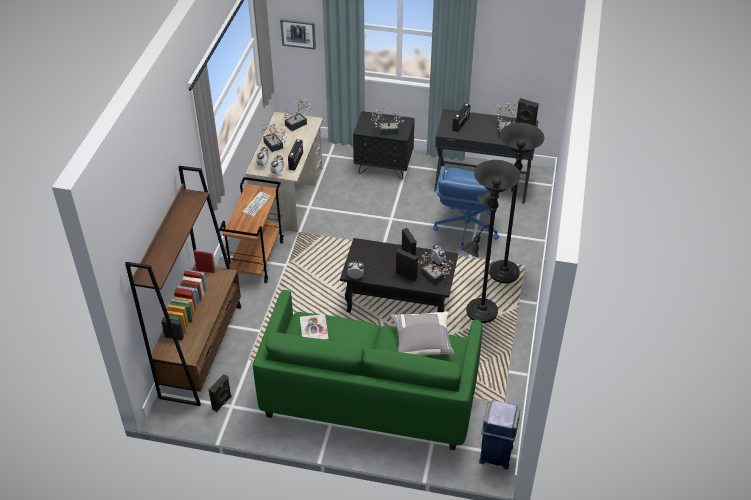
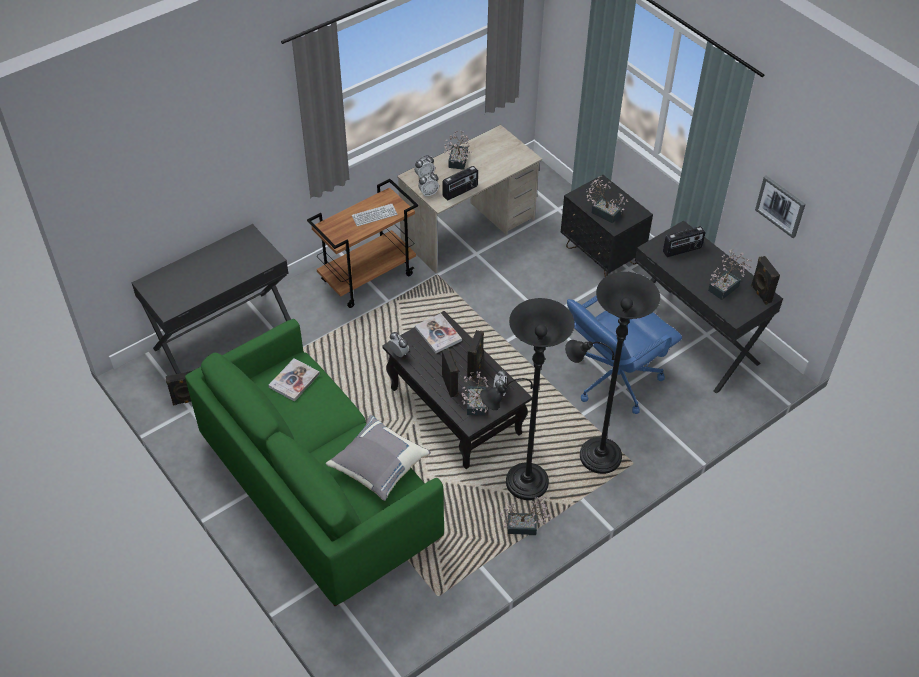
camera: 40 degrees right, 5 degrees up
(202, 350) = (224, 337): brown bookcase -> black desk
(298, 33) = (568, 44): picture -> picture (780, 206)
(298, 124) = (509, 151): potted plant -> potted plant (525, 527)
(366, 252) = (438, 334): none -> book
(496, 454) = (369, 642): blue trash can -> none

